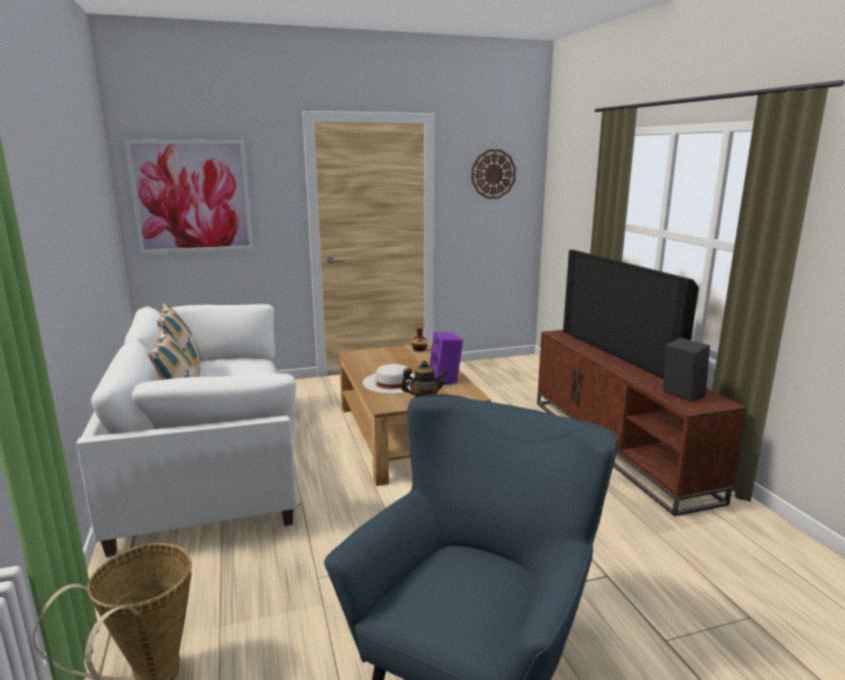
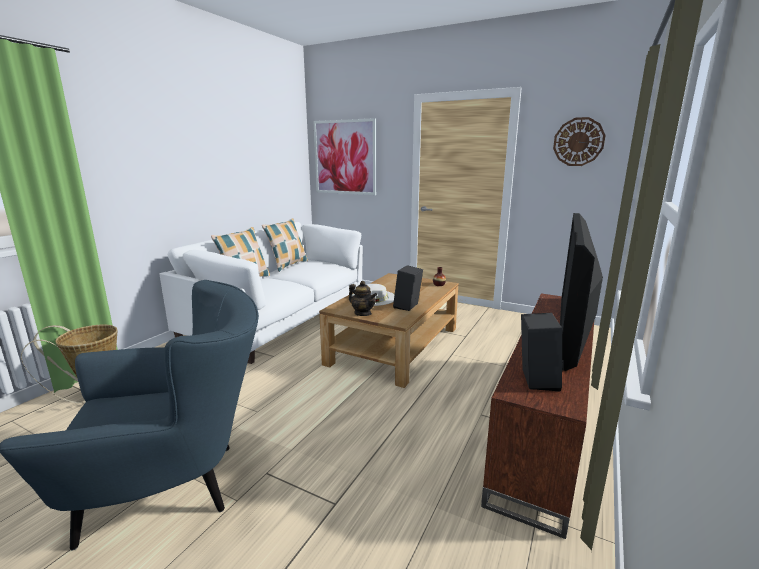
camera: 45 degrees right, 0 degrees up
(446, 380) = (408, 307): purple speaker -> black speaker

